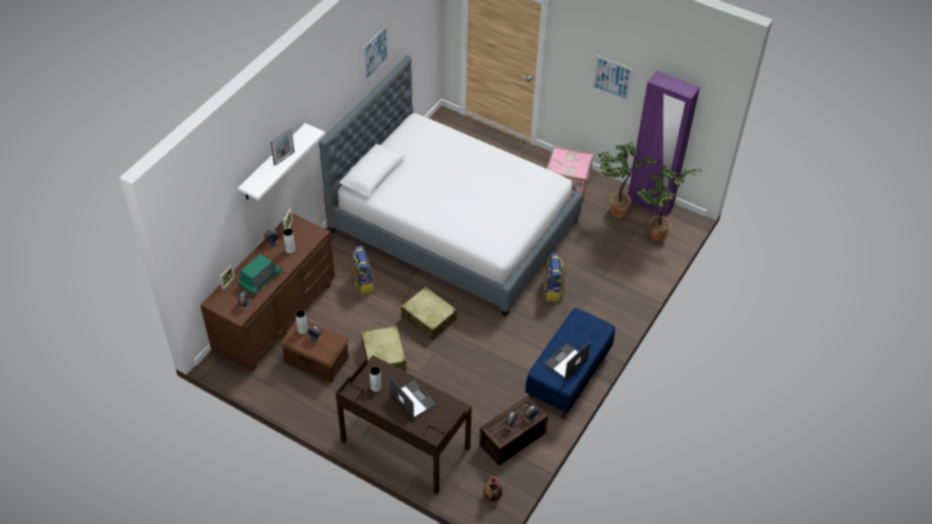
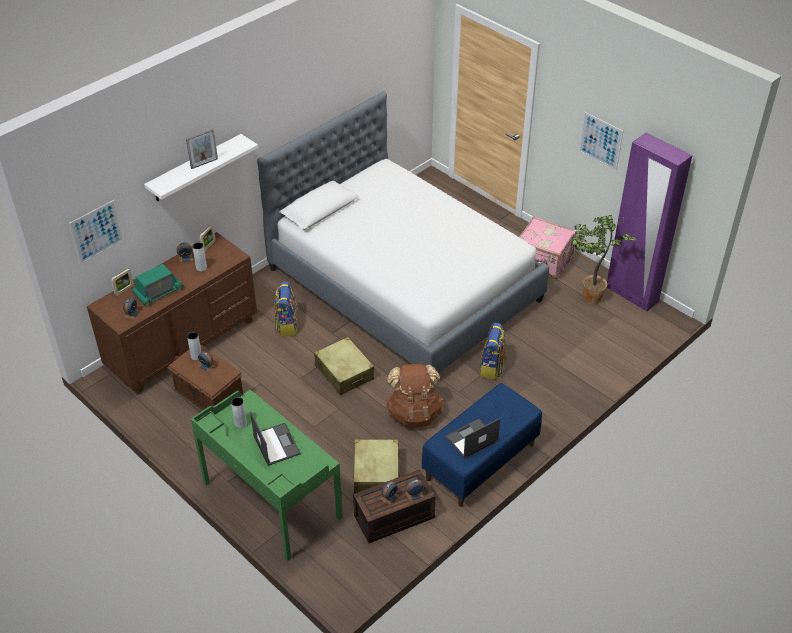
camera: 15 degrees right, 5 degrees down
(376, 53) = (342, 78): picture -> picture (97, 231)
(384, 356) = (281, 403): beige suitcase -> beige suitcase (376, 473)
(405, 445) = (271, 500): brown desk -> green desk
(492, 496) = (350, 576): vase -> none
(500, 344) = (414, 413): none -> brown backpack
(655, 236) = (628, 330): potted plant -> none

